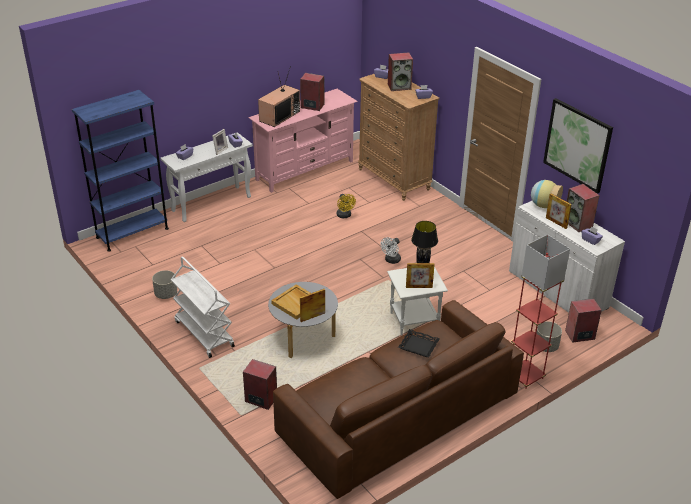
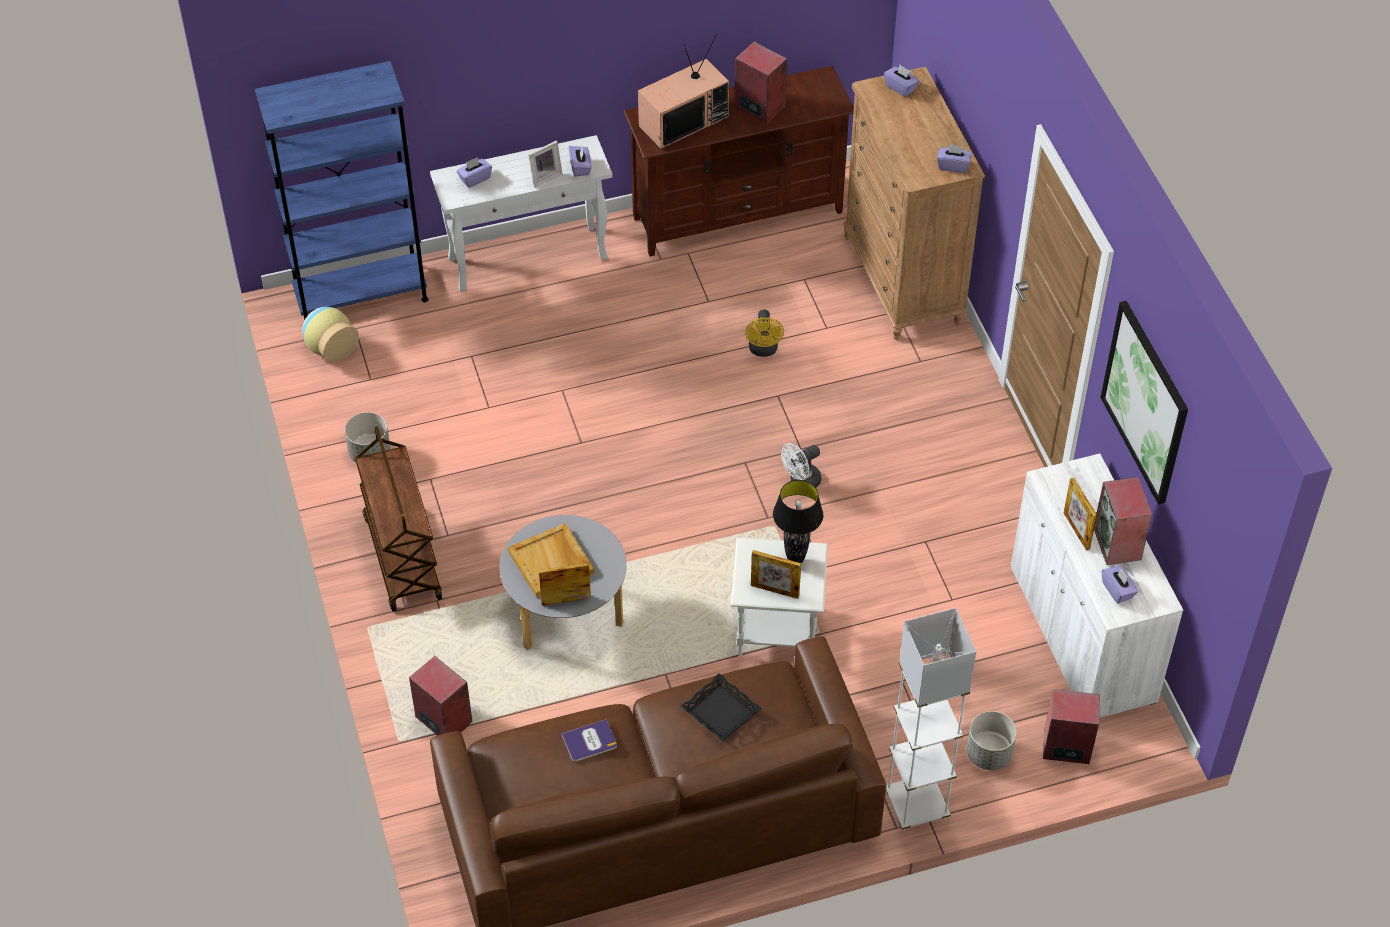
camera: 20 degrees right, 15 degrees up
(203, 333) = (401, 557): white cart -> brown cart
(304, 170) = (738, 213): pink tv stand -> brown tv stand
(357, 375) = (589, 741): none -> book
(399, 86) = (921, 125): speaker -> none
(525, 376) = (916, 805): red floor lamp -> white floor lamp
(543, 205) = (1077, 481): vase -> vase (330, 347)

